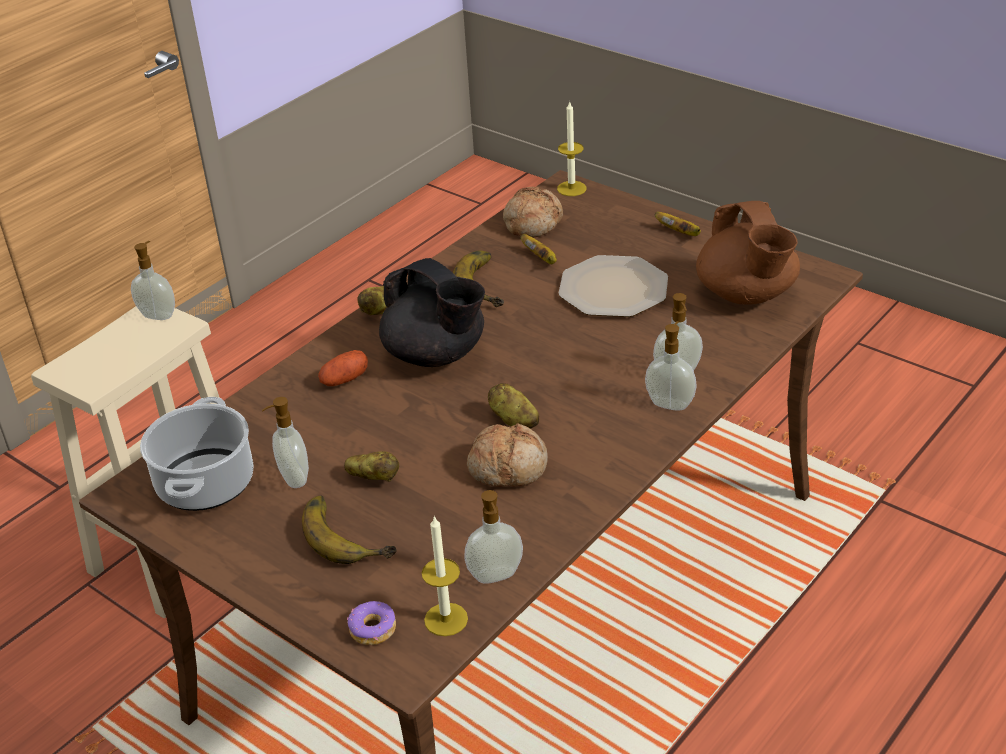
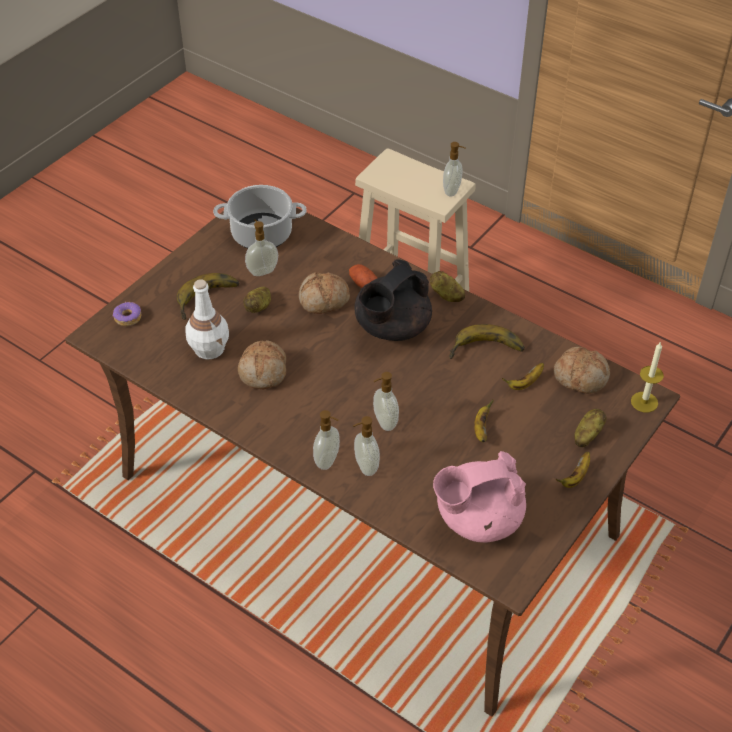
camera: 85 degrees right, 10 degrees up
(372, 414) = (324, 300): none -> bread
(446, 619) = (130, 348): candle -> none
(456, 525) = (209, 348): none -> white bottle
(496, 576) = (161, 369): soap dispenser -> soap dispenser (384, 422)
(513, 420) = (314, 372): potato -> potato (587, 435)
(612, 289) = (481, 428): plate -> banana
(747, 294) = (477, 519): brown teapot -> pink teapot

